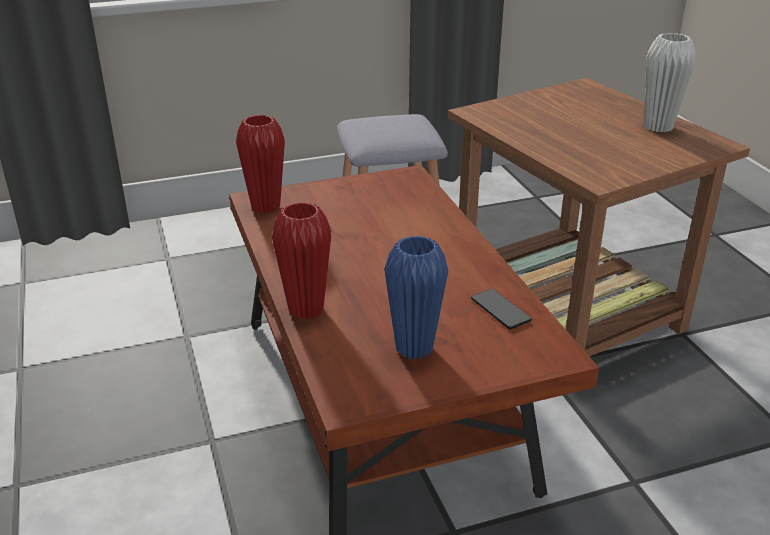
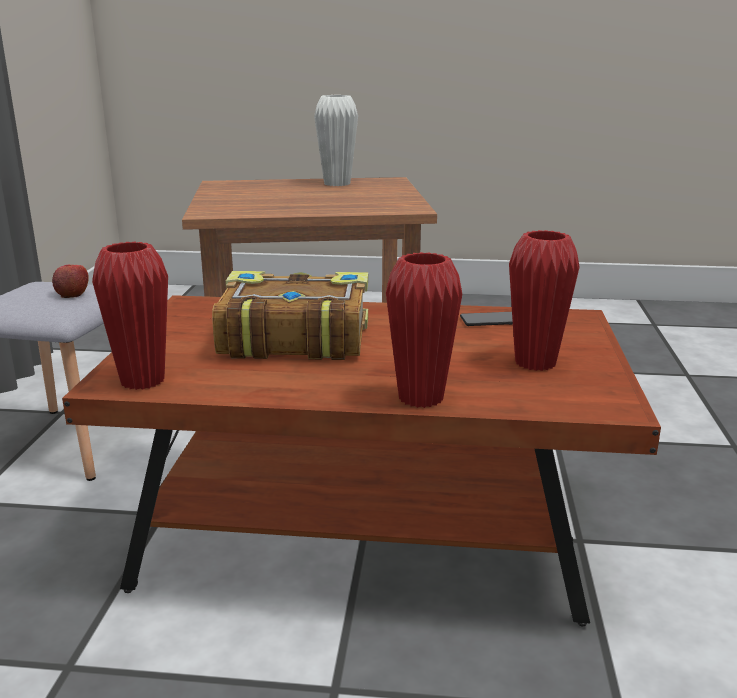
camera: 65 degrees left, 10 degrees down
(377, 232) = (293, 337): none -> book
(399, 134) = (72, 293): none -> apple
(414, 348) = (535, 363): blue vase -> red vase

